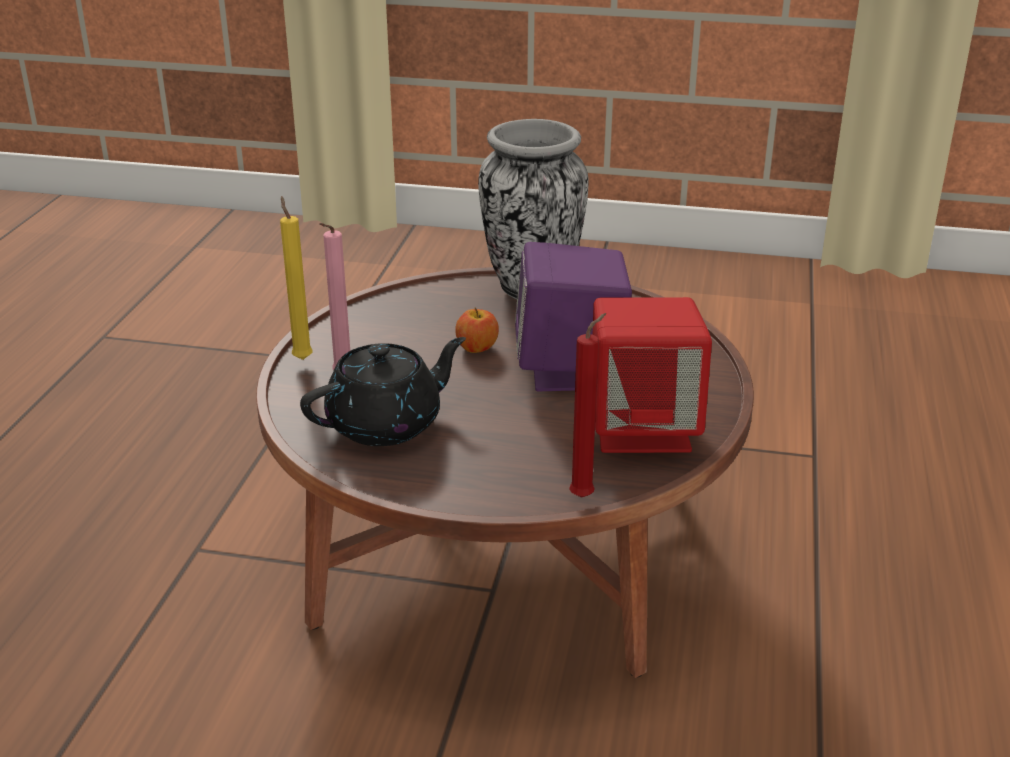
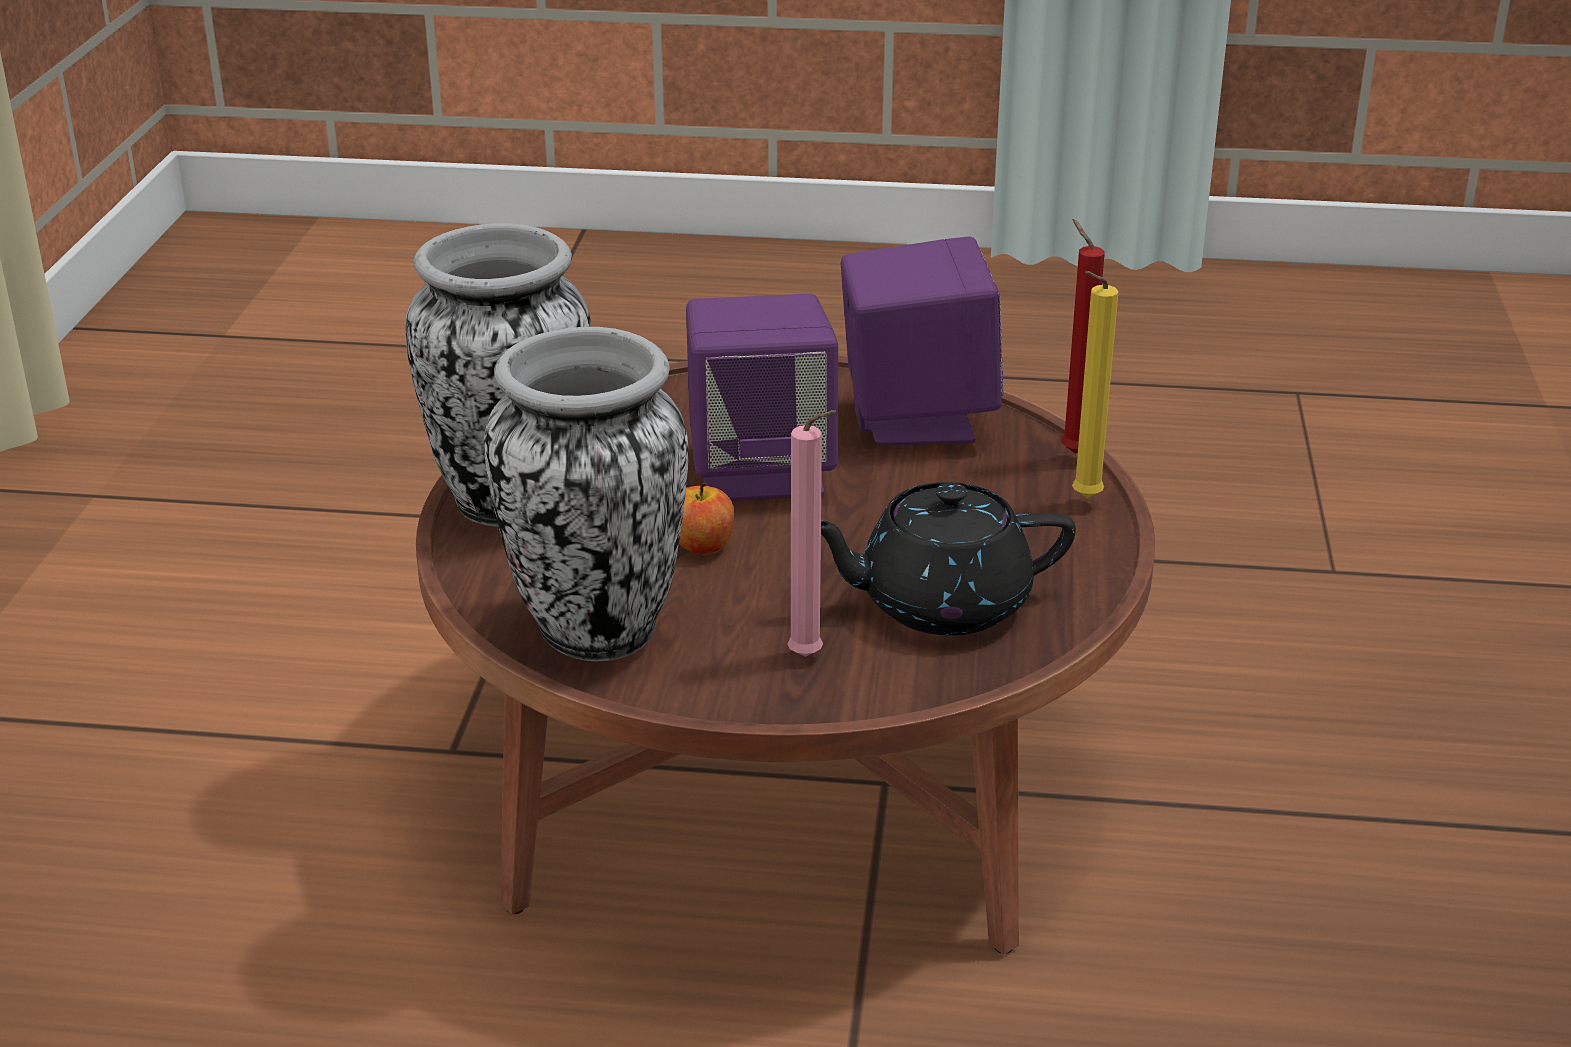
camera: 95 degrees left, 0 degrees up
(302, 358) = (769, 695): yellow candle -> yellow candle (1082, 499)
(384, 312) = (595, 631): none -> vase
(386, 424) = (940, 603): black teapot -> black teapot turned 60 degrees counterclockwise
(643, 430) = (915, 418): red speaker -> purple speaker

